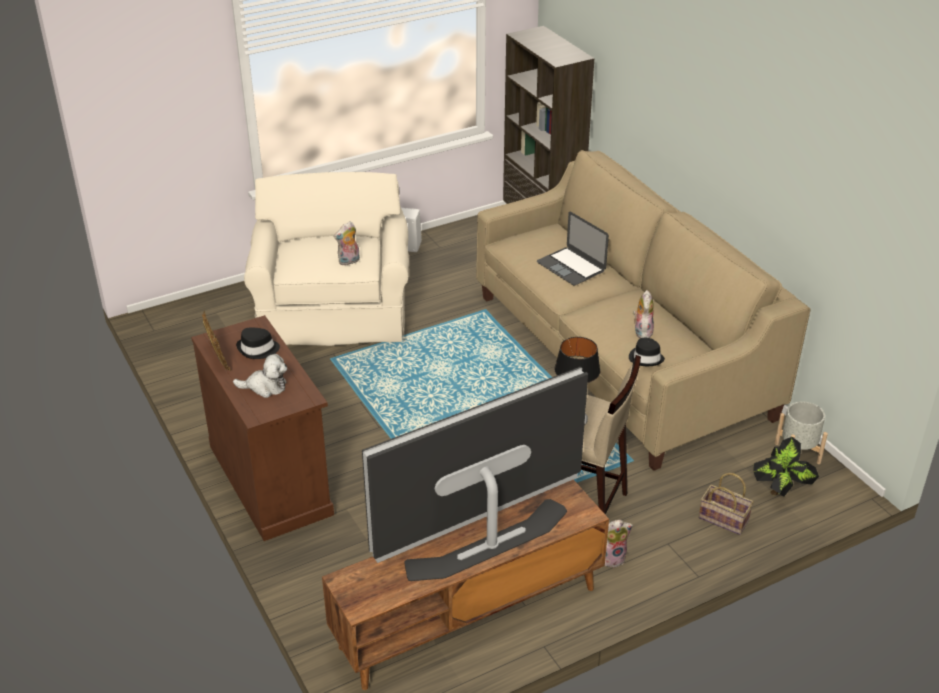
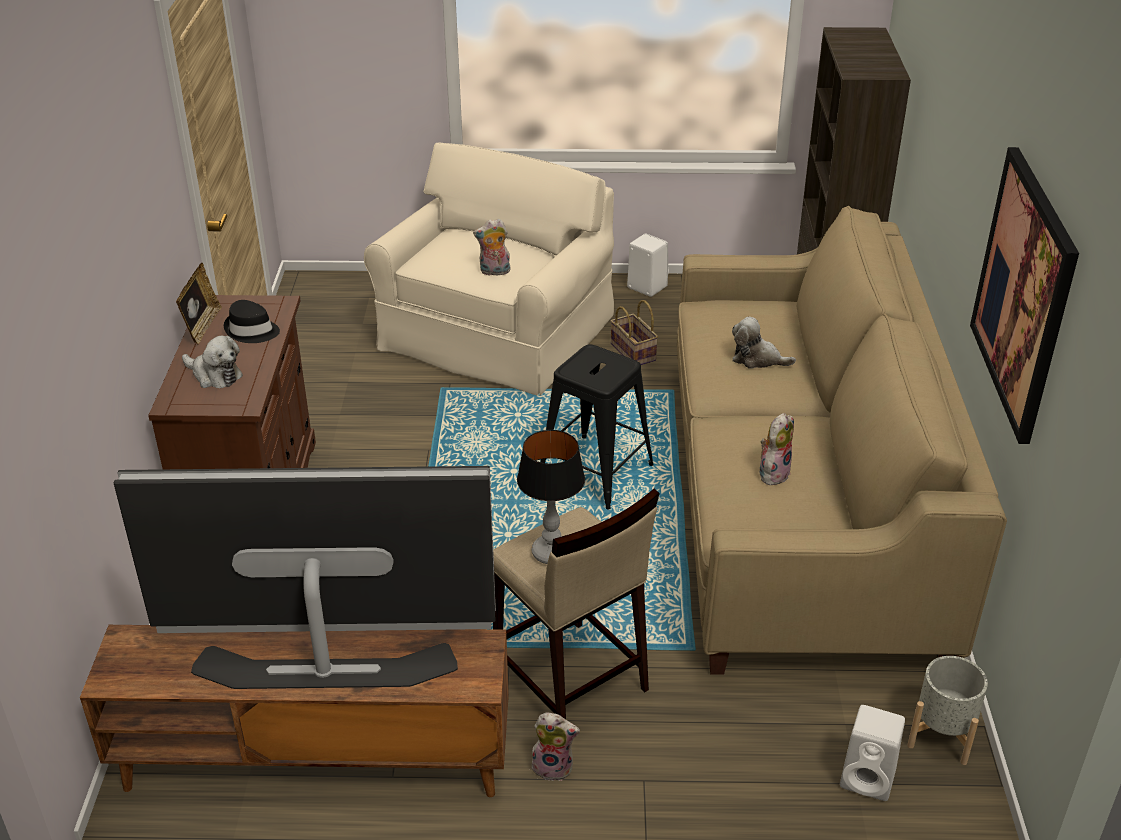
camera: 30 degrees right, 0 degrees up
(482, 378) = (595, 472): none -> black stool
(571, 266) = (757, 359): laptop -> plush toy
(646, 358) = (745, 509): black hat -> none
(725, 519) = (753, 782): basket -> basket (634, 352)
(781, 491) = (869, 779): potted plant -> white speaker
(784, 173) = (1023, 293): none -> picture

